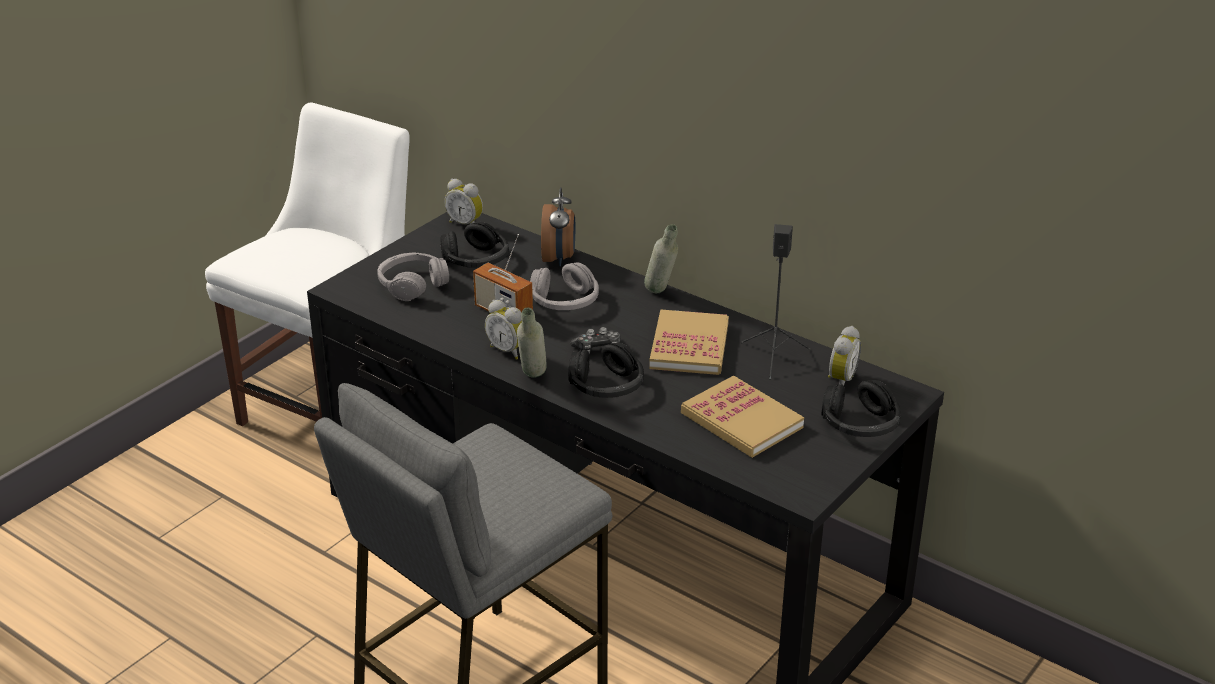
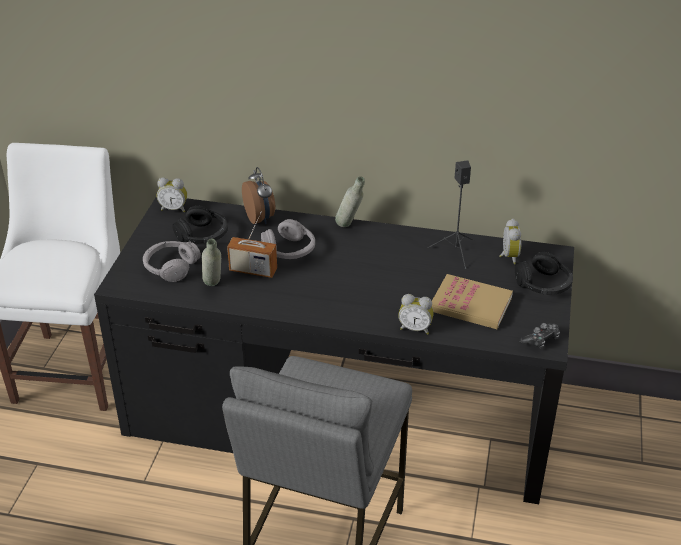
camera: 25 degrees left, 5 degrees up
(508, 350) = (278, 298): alarm clock -> alarm clock (415, 328)
(532, 379) = (312, 316): grey bottle -> grey bottle (213, 287)
(597, 348) = (338, 279): game controller -> game controller (540, 340)
(606, 386) = (366, 306): black headphones -> none
(689, 346) = (397, 260): book -> none

